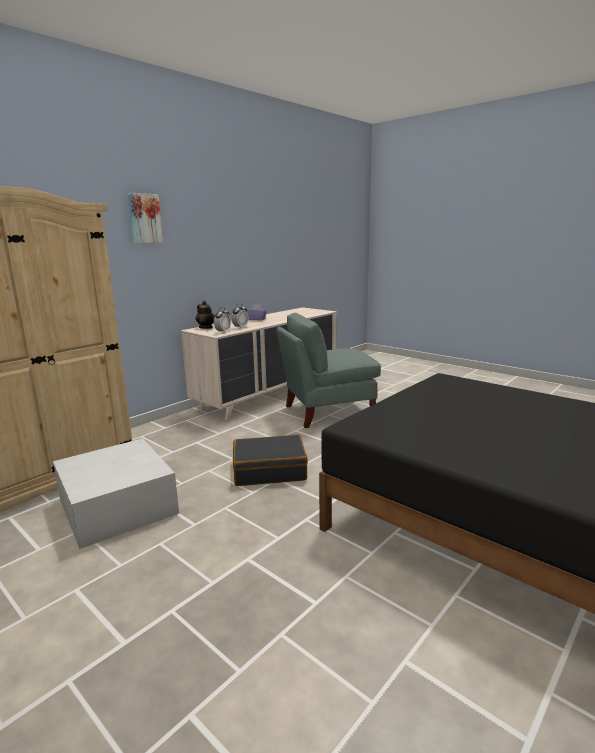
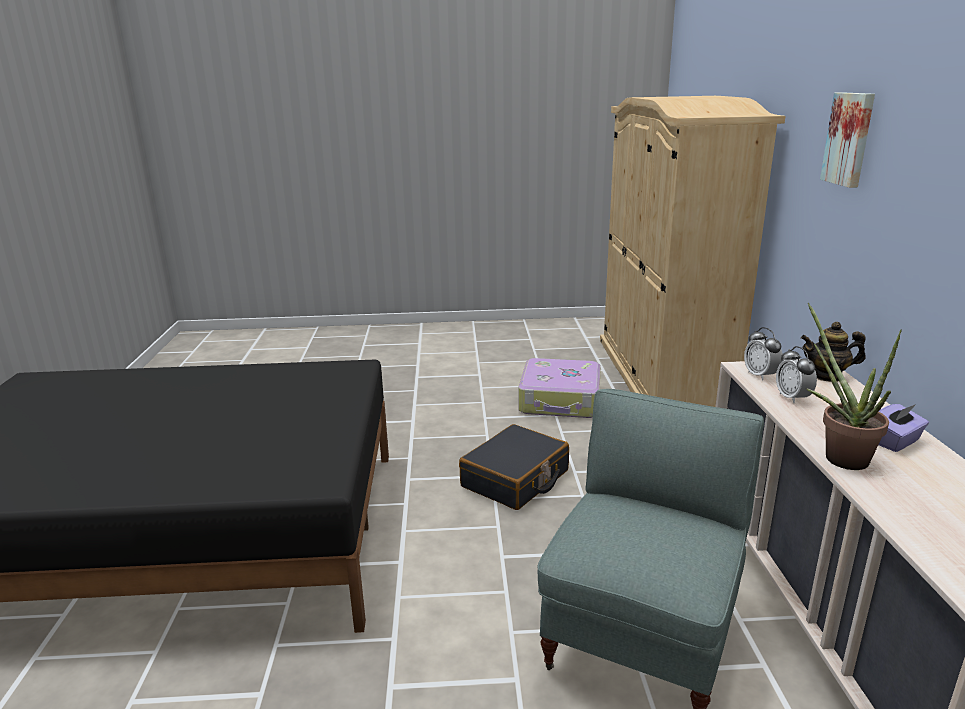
camera: 135 degrees right, 5 degrees up
(117, 506) = (560, 400): white storage box -> suitcase
(279, 321) = (838, 455): none -> potted plant

